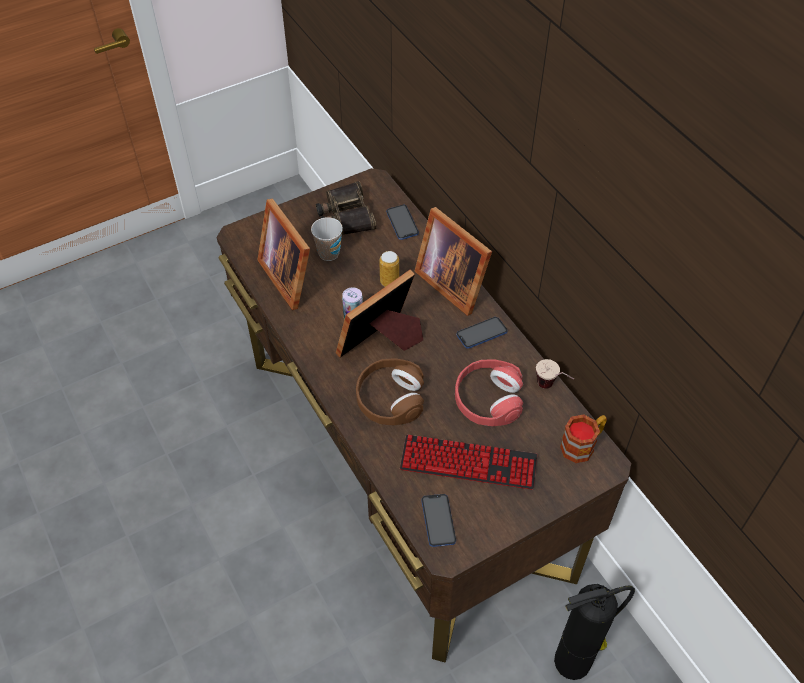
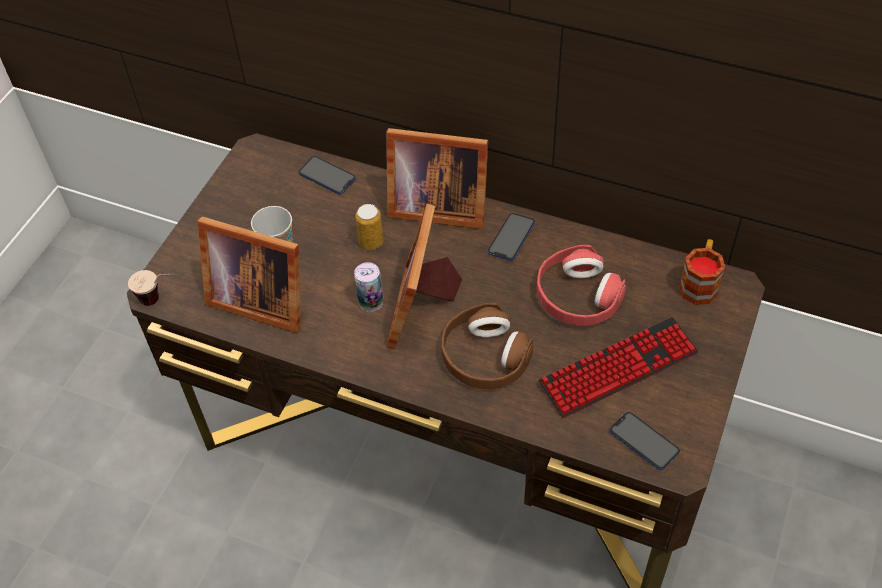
camera: 35 degrees left, 0 degrees up
(345, 215) = (258, 202): binoculars -> none
(552, 388) = (624, 249): cup -> cup (160, 300)
(574, 661) = (760, 515): fire extinguisher -> none

